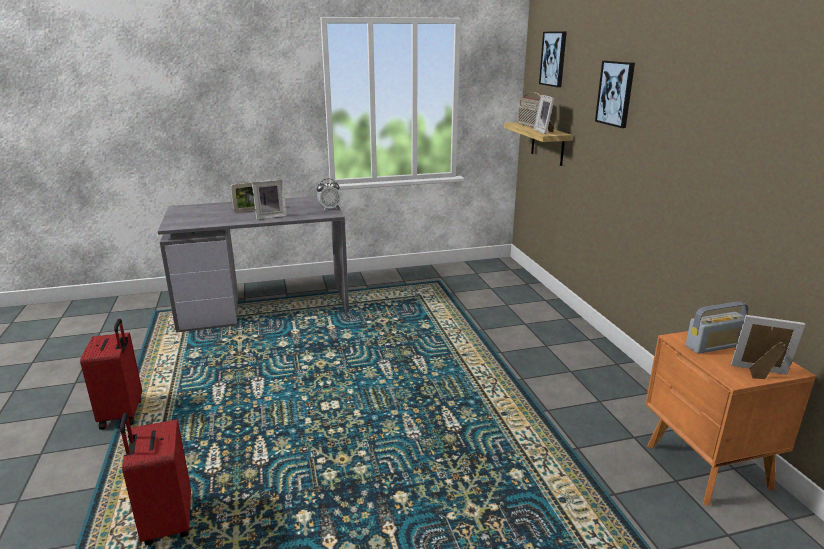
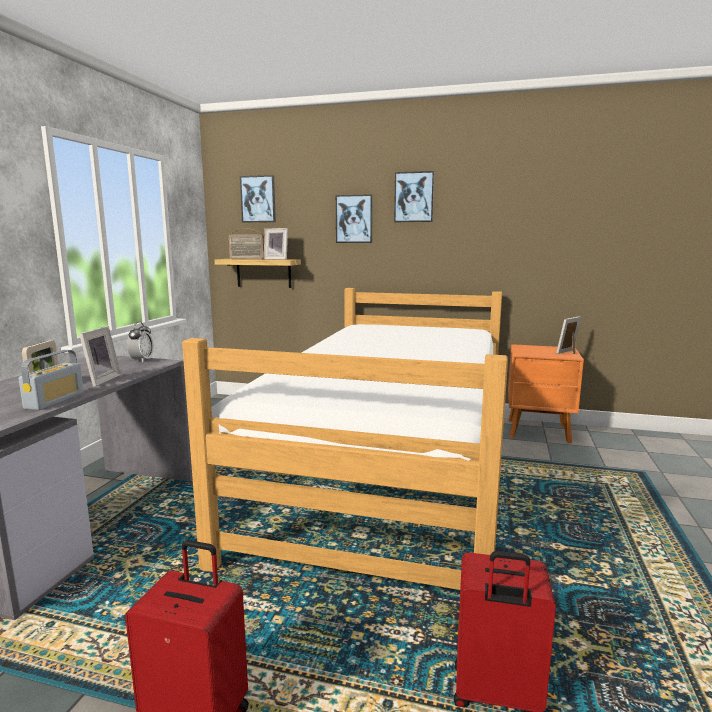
camera: 60 degrees left, 10 degrees down
(452, 388) = (391, 472): none -> bed
(671, 70) = (414, 197): none -> picture
(714, 346) = (534, 351): radio -> radio (55, 400)

